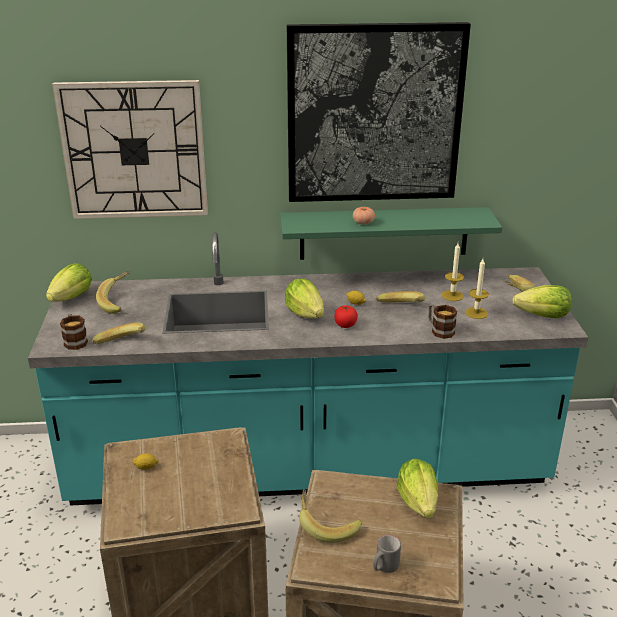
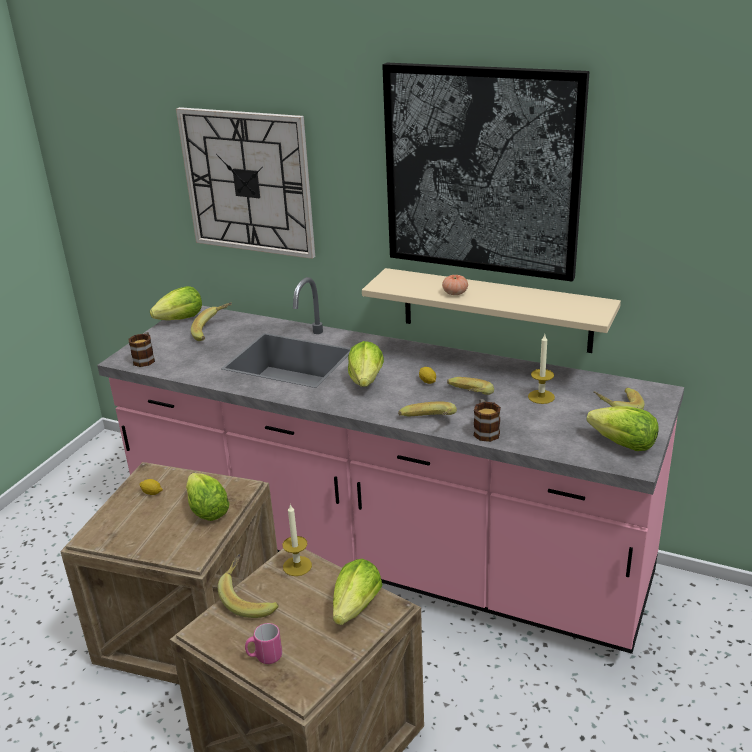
camera: 30 degrees right, 0 degrees up
(122, 346) = (177, 372): banana -> banana (428, 425)
(215, 466) = (207, 511): none -> lettuce
(308, 466) = (384, 550): turquoise counter -> pink counter
(345, 325) = (393, 401): tomato -> none
(384, 233) = (496, 310): green shelf -> beige shelf
(384, 567) = (264, 657): grey mug -> pink mug
(476, 313) = (547, 422): candle -> candle (297, 566)

